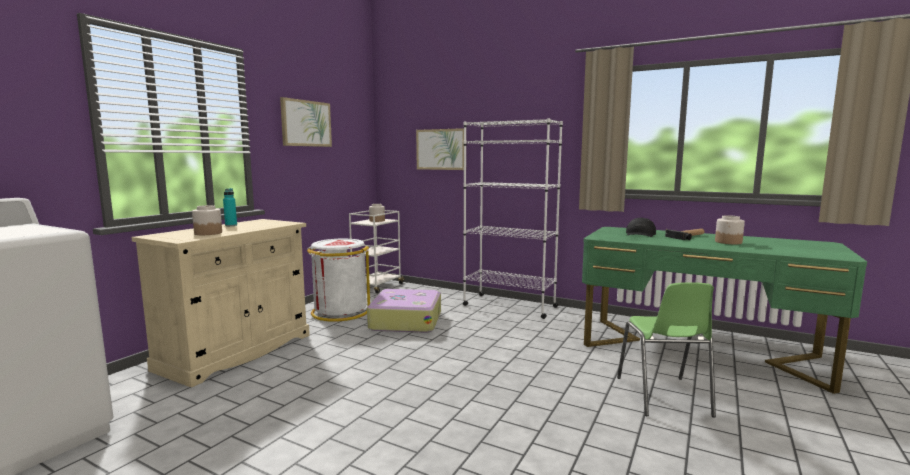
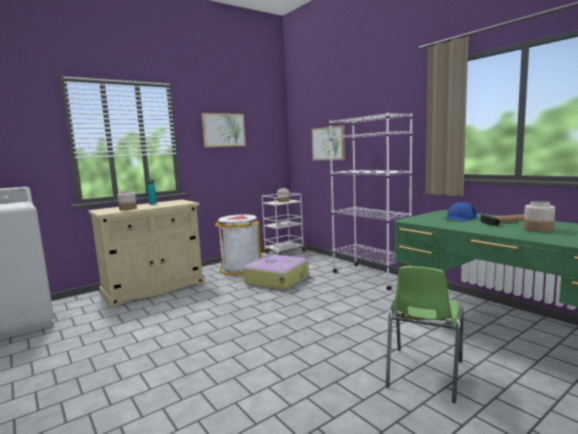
camera: 25 degrees right, 0 degrees up
(640, 234) = (459, 218): black cap -> blue cap

